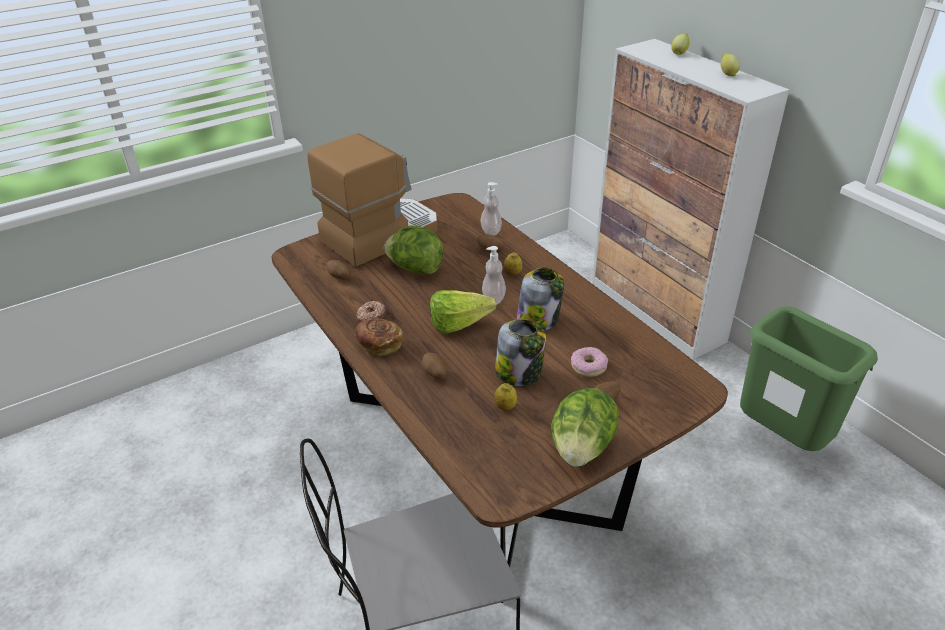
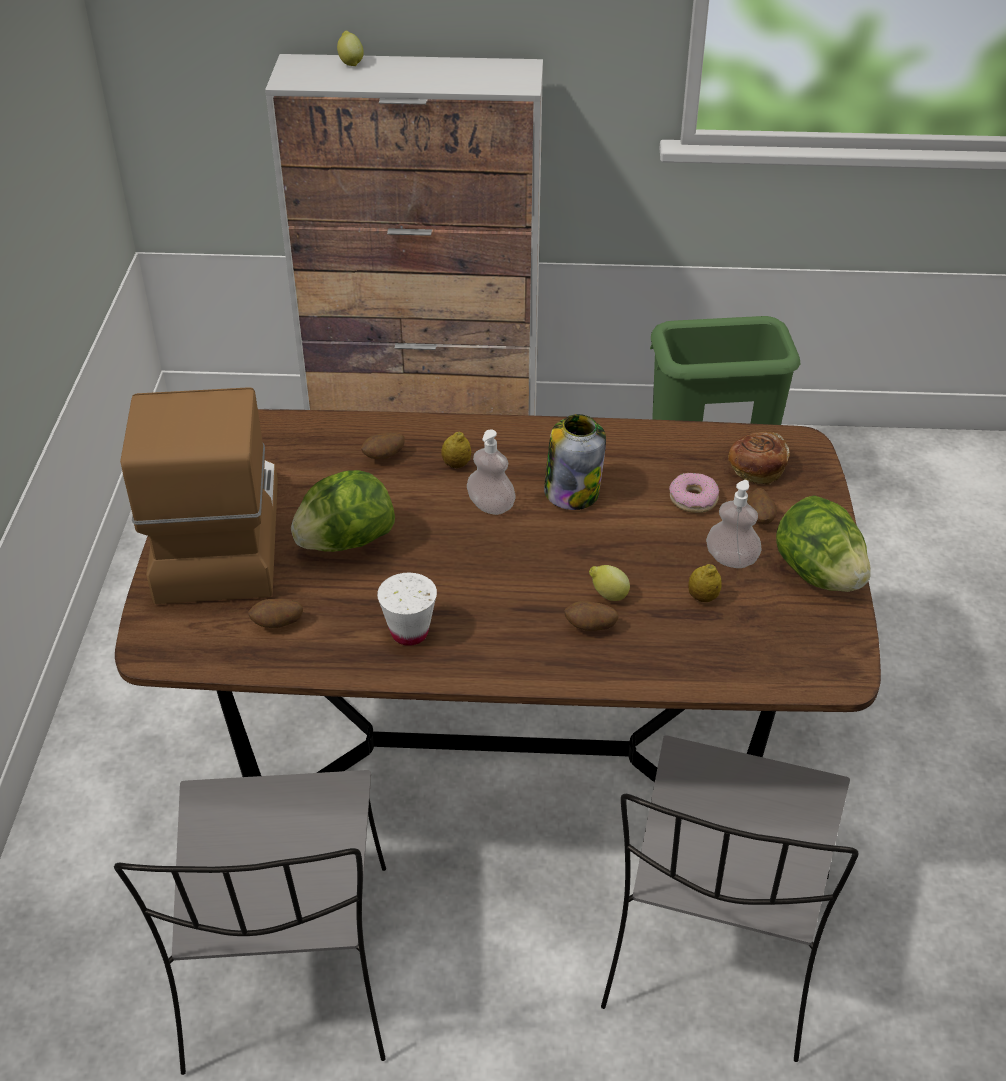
camera: 55 degrees left, 5 degrees up
(278, 458) = (288, 972): none -> grey chair
(371, 316) = (409, 632): donut -> white cup
(379, 345) = (481, 652): bread -> bread (756, 470)
(464, 325) = (518, 556): lettuce -> none
(491, 231) = (339, 434): soap dispenser -> soap dispenser (731, 559)
(519, 373) = (654, 556): jar -> none
(727, 74) = (454, 68): lemon -> lemon (608, 595)

